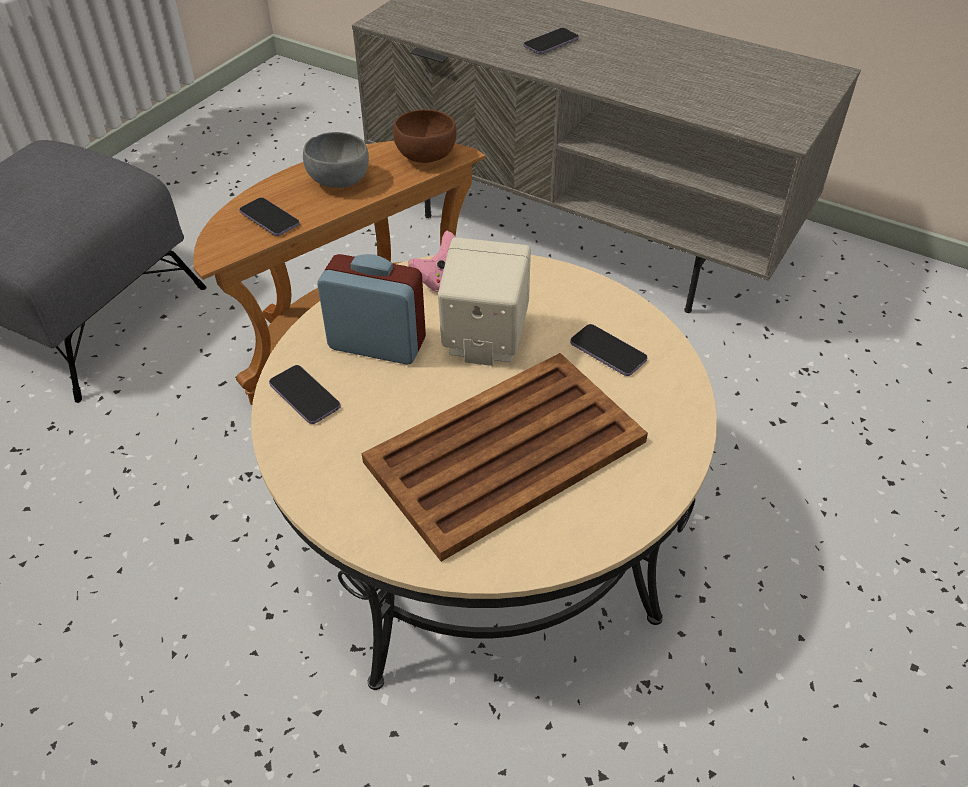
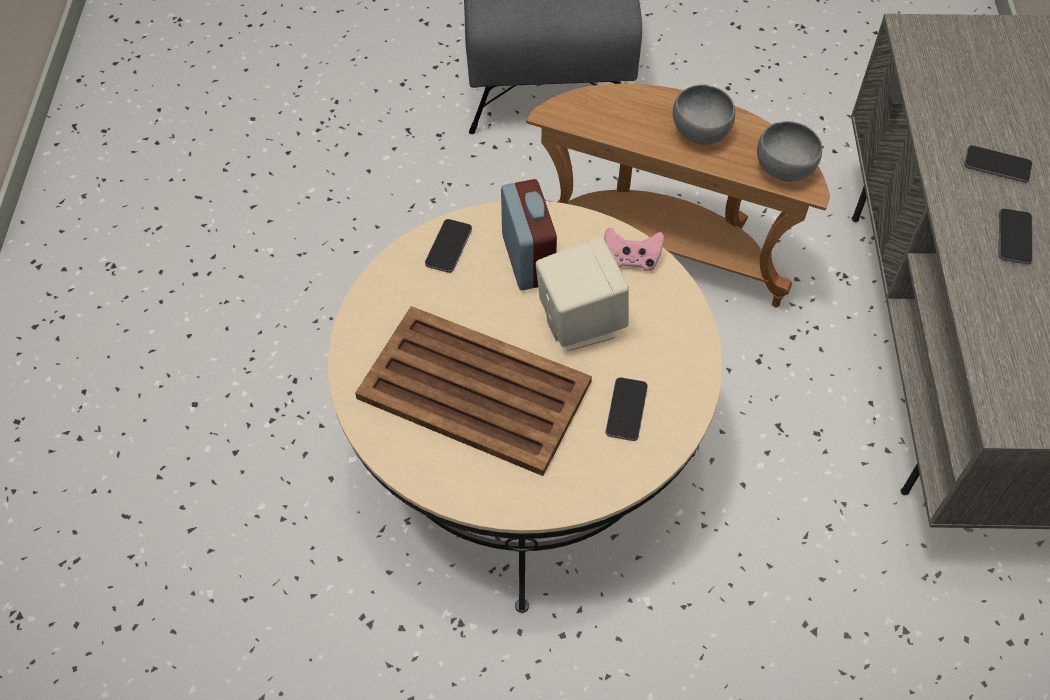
camera: 60 degrees right, 10 degrees up
(269, 219) = (618, 118): phone -> phone (1014, 238)
(425, 156) = (784, 168): brown bowl -> grey bowl

